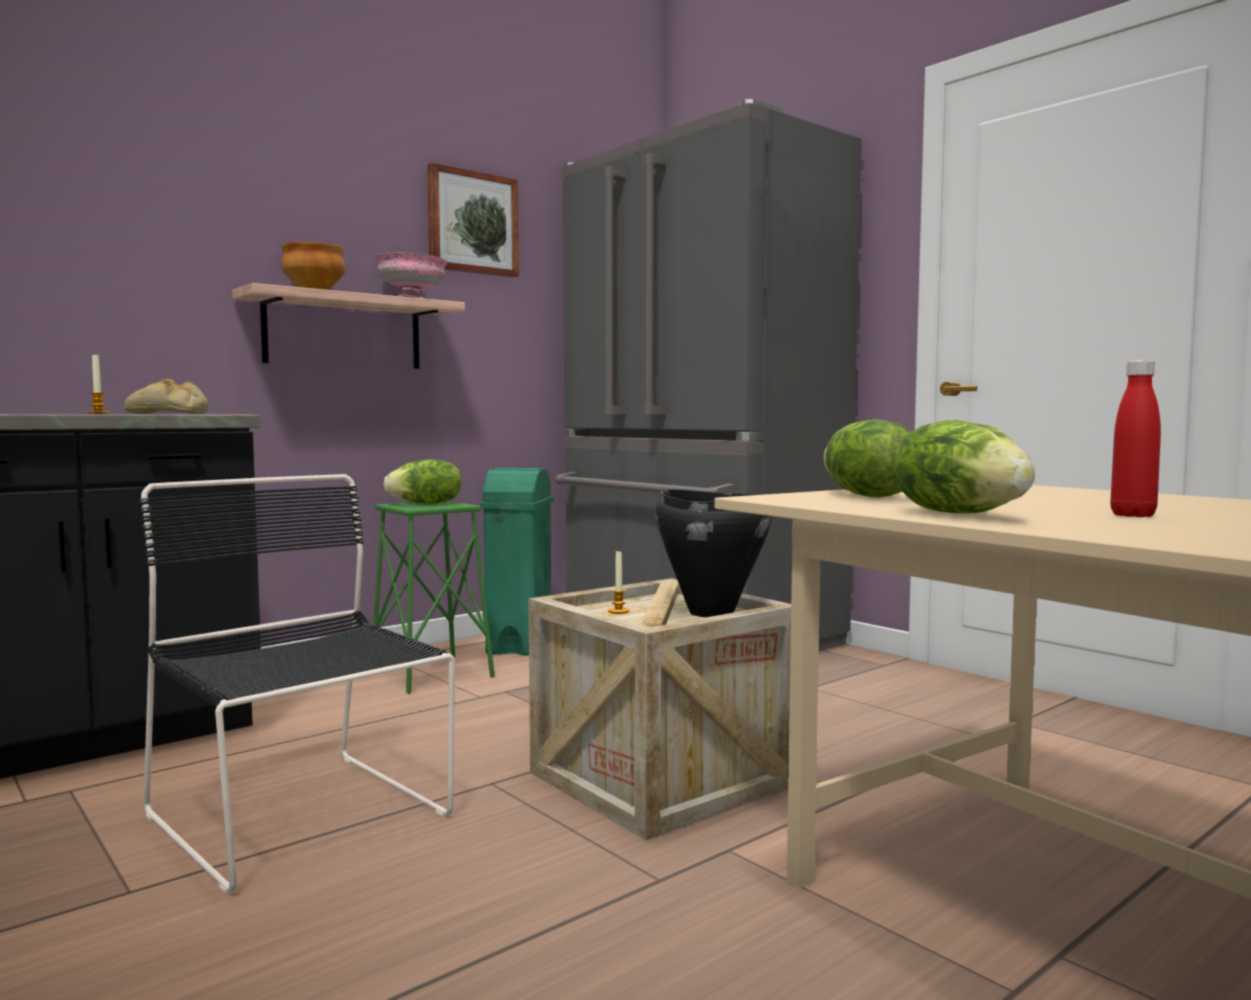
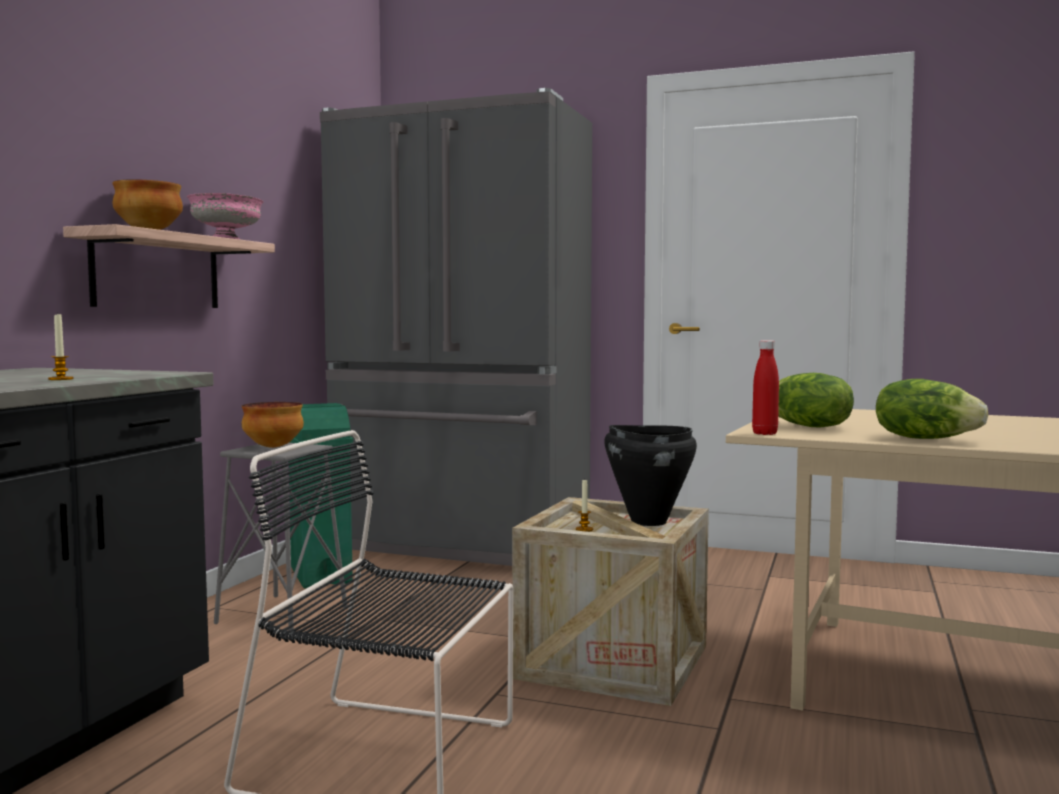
camera: 30 degrees left, 0 degrees up
(169, 413) = (82, 372): bread -> none
(426, 504) = (274, 447): lettuce -> bowl
(432, 674) = (282, 615): green stool -> grey stool
(472, 223) = (253, 161): picture -> none
(1132, 515) = (998, 433): red bottle -> red bottle (764, 433)

